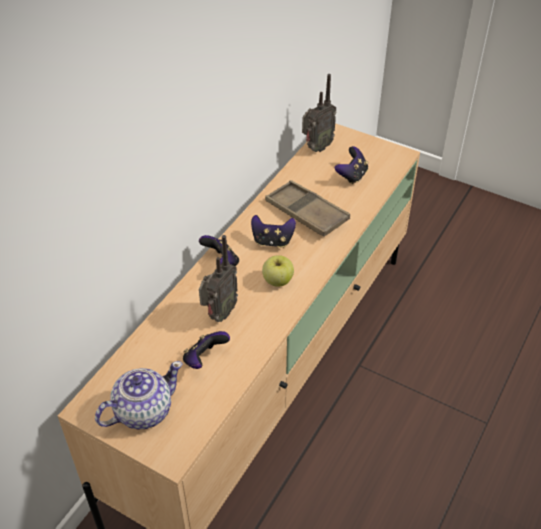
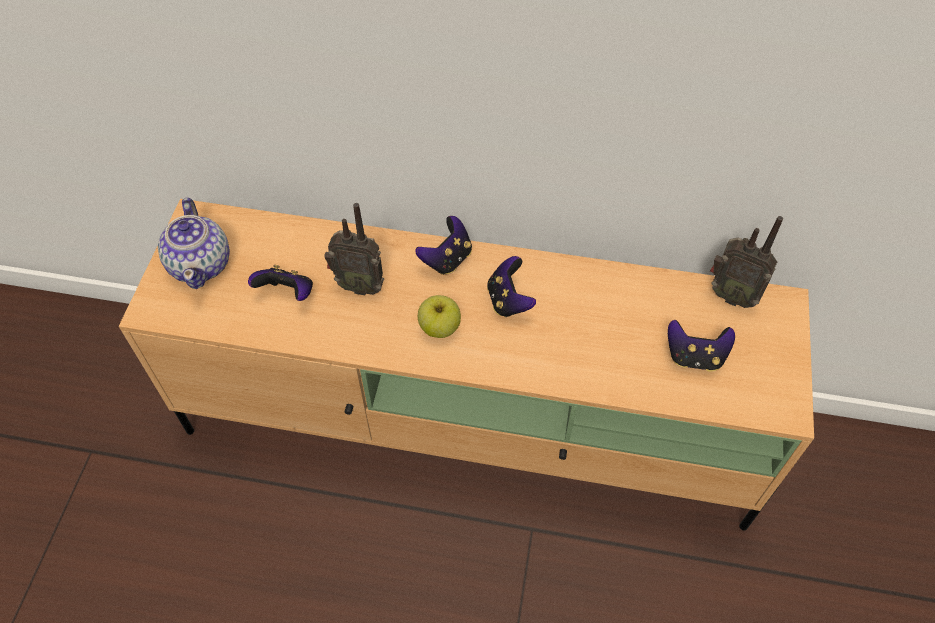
camera: 70 degrees right, 10 degrees up
(142, 411) = (201, 264): teapot -> teapot turned 45 degrees clockwise
(306, 213) = (583, 322): brown tray -> none

